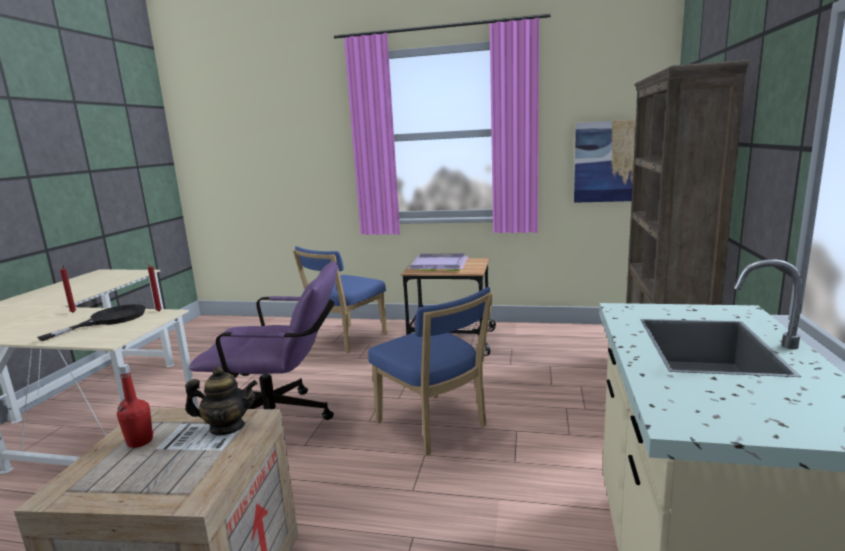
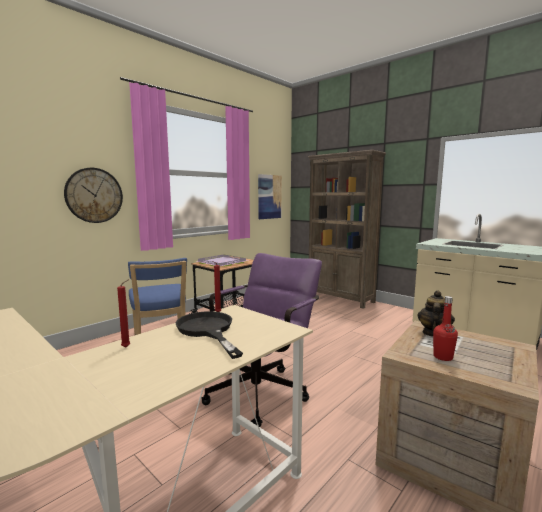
camera: 60 degrees left, 5 degrees down
(320, 171) = (94, 195): none -> wall clock
(434, 426) = (326, 345): blue chair -> none

